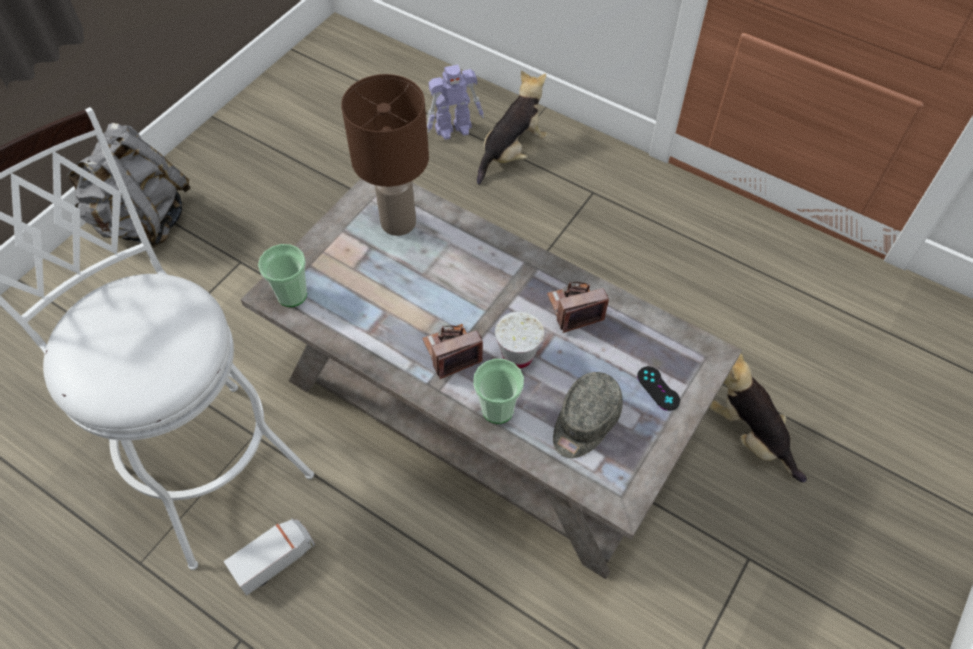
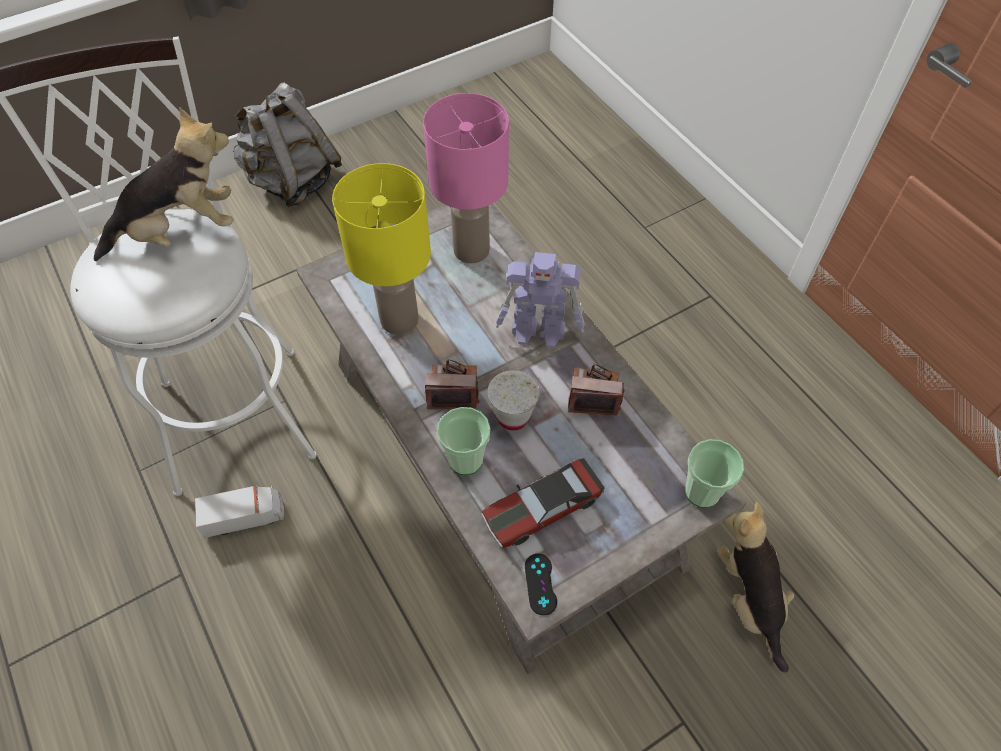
camera: 25 degrees right, 0 degrees up
(292, 295) = (341, 281): cup -> cup (702, 492)
(368, 308) = (400, 319): none -> yellow table lamp
(399, 222) = (472, 250): brown table lamp -> pink table lamp
(454, 128) = (605, 190): toy robot -> toy robot (540, 332)
(512, 153) = (649, 231): plush toy -> plush toy (180, 232)
(584, 423) = (542, 508): grey cap -> toy car
(658, 388) = (635, 505): black game controller -> black game controller (540, 584)

